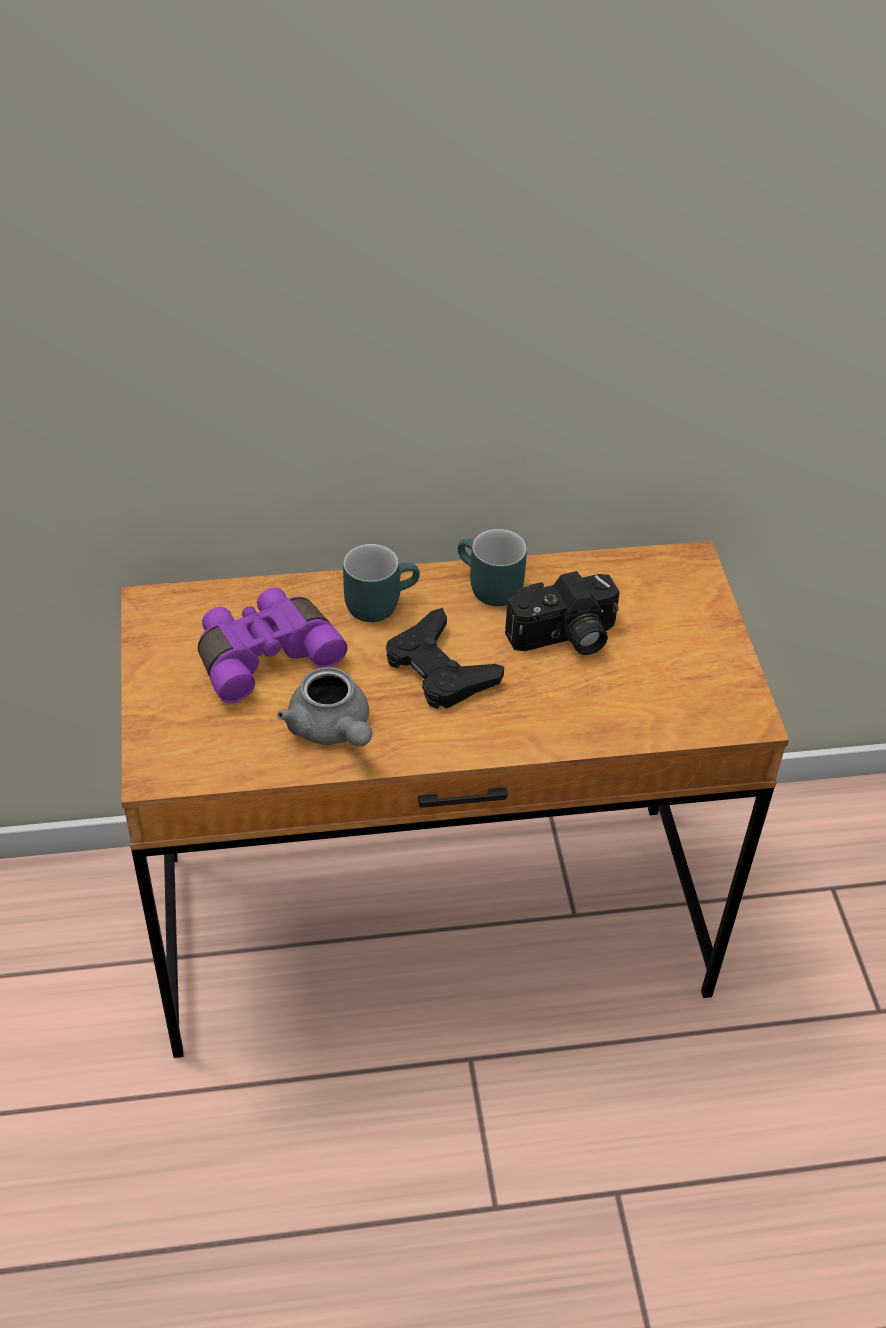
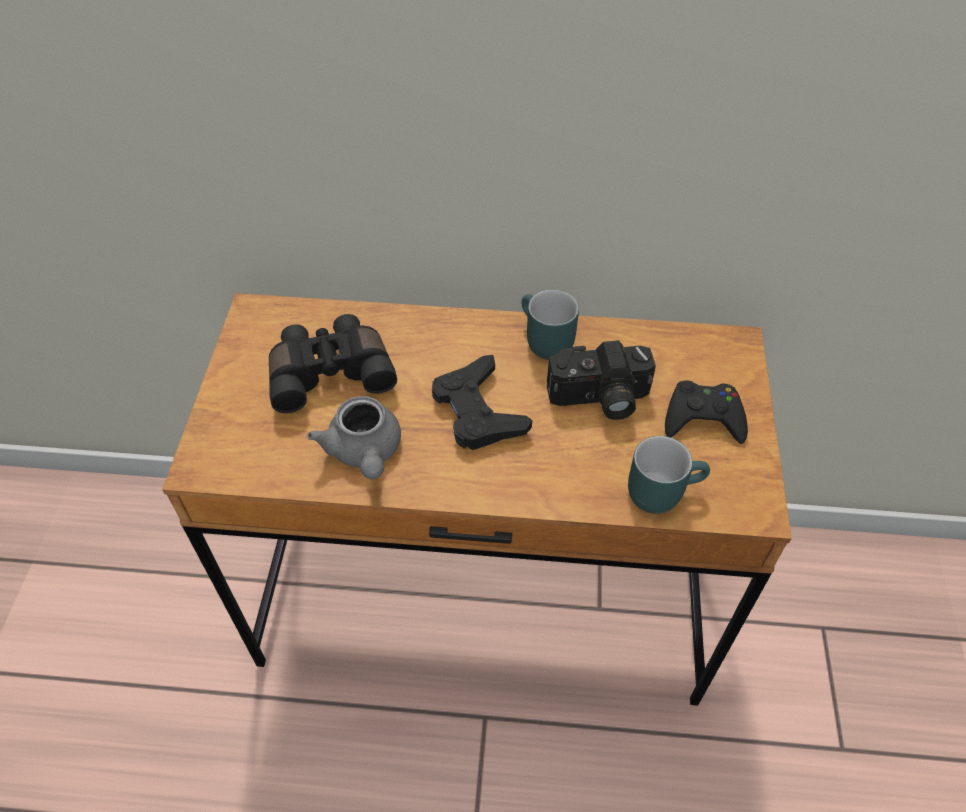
camera: 15 degrees right, 5 degrees up
(264, 654) = (330, 372): purple binoculars -> black binoculars
(378, 601) = (444, 339): turquoise mug -> turquoise mug (661, 489)
(675, 640) = (703, 418): none -> black game controller

